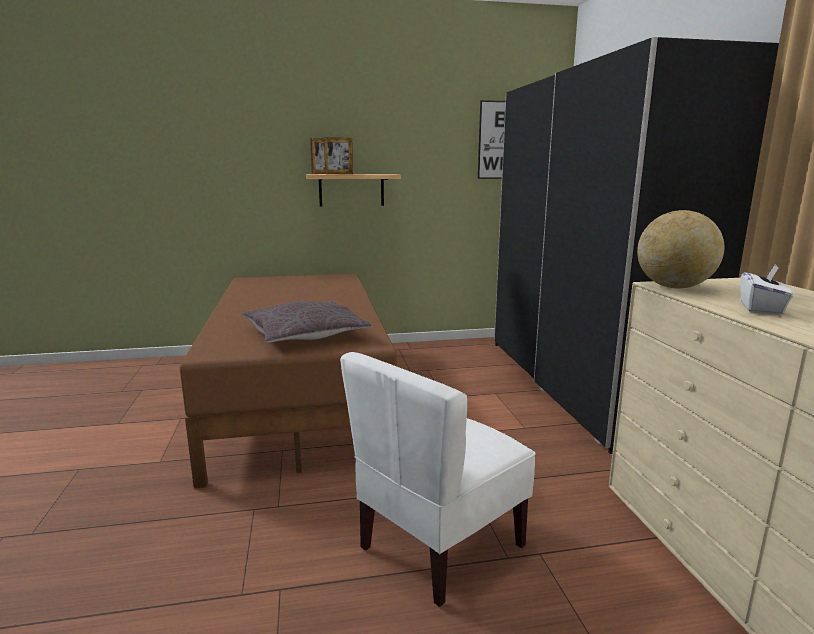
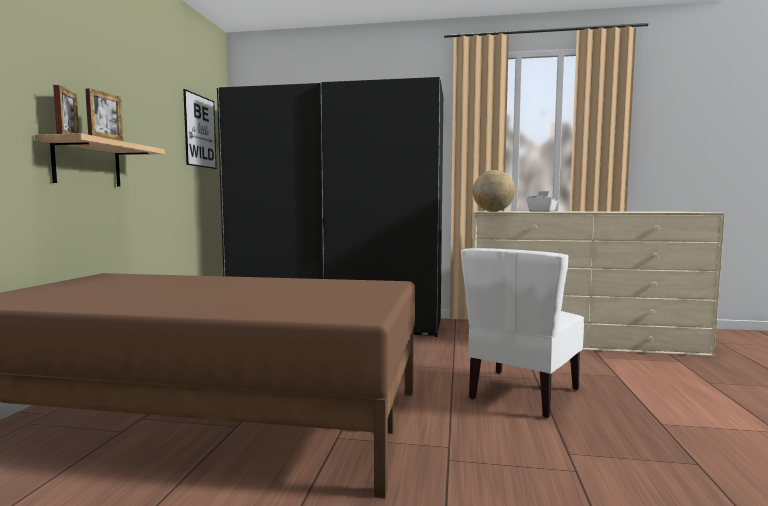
camera: 70 degrees left, 10 degrees down
(305, 335) = (338, 293): grey pillow -> none
(439, 546) = (522, 393): white chair -> white chair turned 60 degrees clockwise

